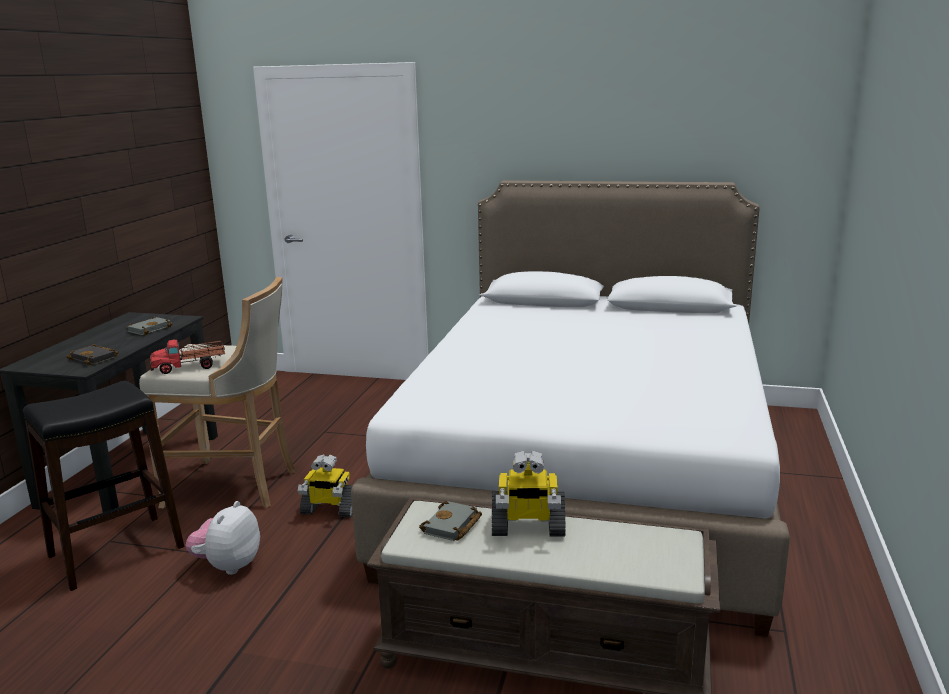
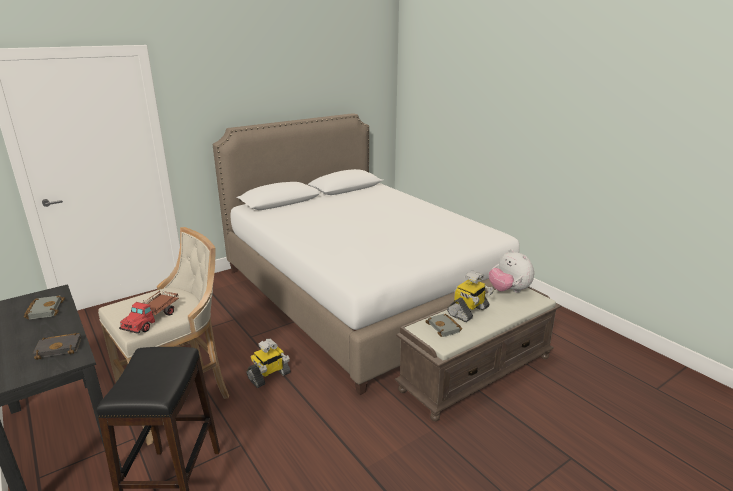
camera: 50 degrees left, 5 degrees up
(228, 566) = (271, 439): plush toy -> plush toy (509, 291)

